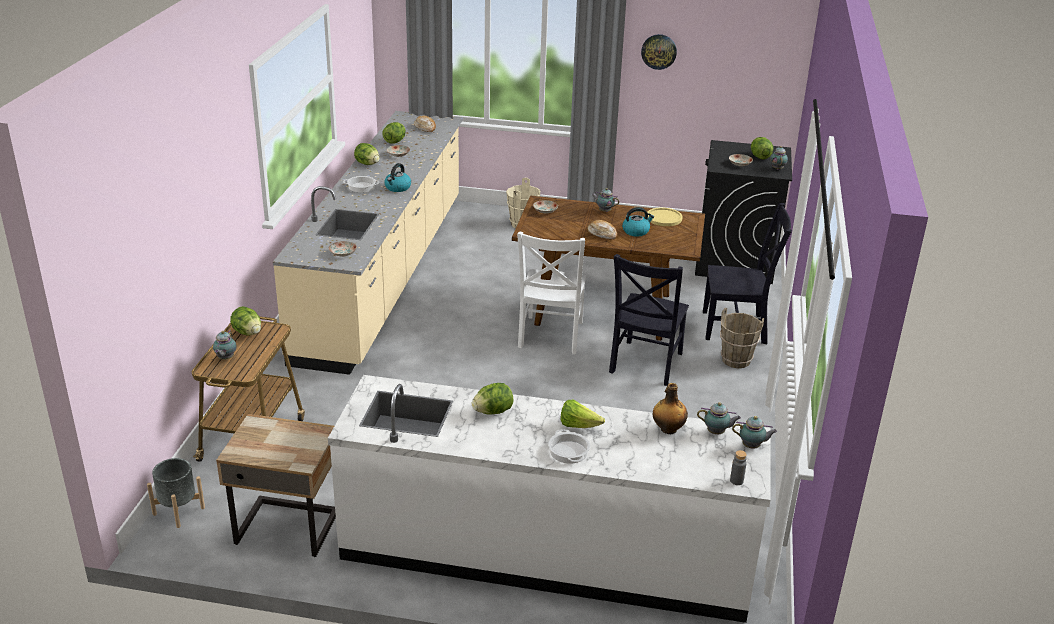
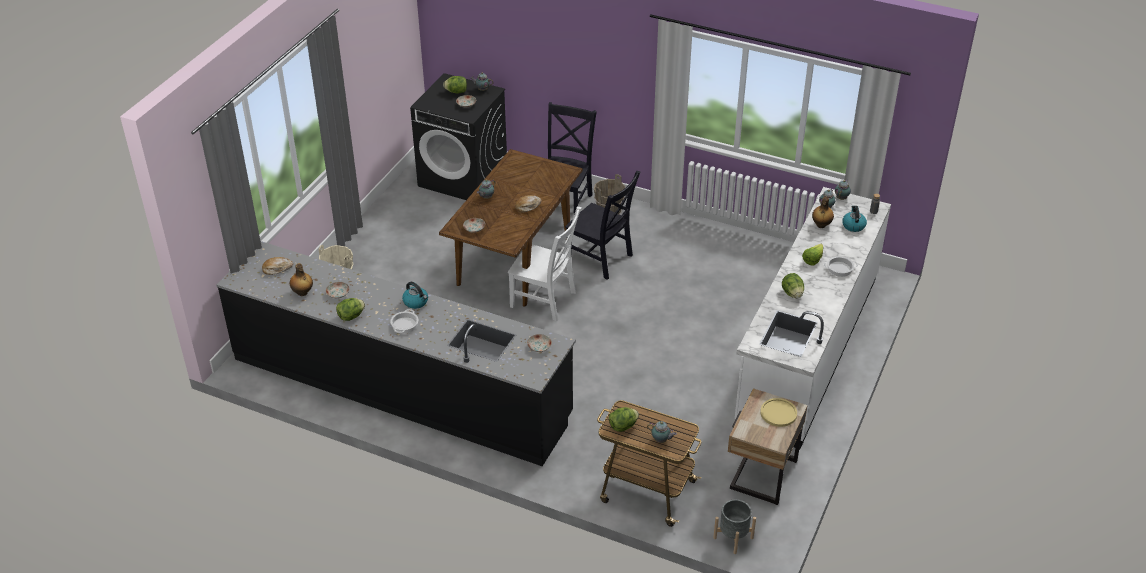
camera: 75 degrees left, 10 degrees up
(384, 274) = (400, 387): beige counter -> black counter
(395, 141) = (302, 293): lettuce -> bottle
(636, 231) = (529, 188): kettle -> kettle (853, 225)
(659, 51) = (350, 69): wall clock -> none
(664, 218) = (511, 170): yellow plate -> yellow plate (778, 413)

